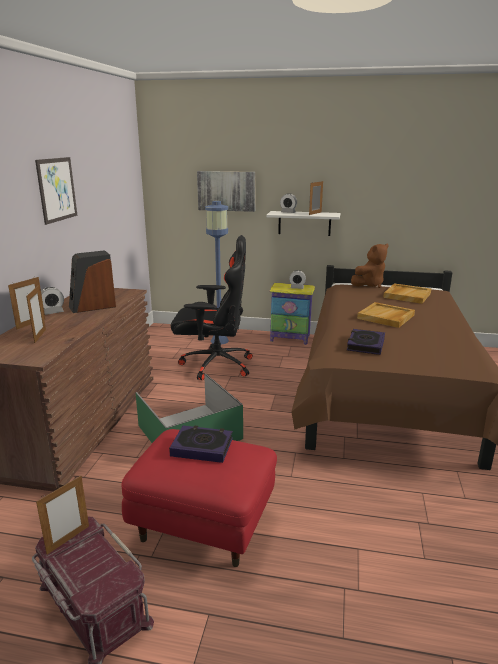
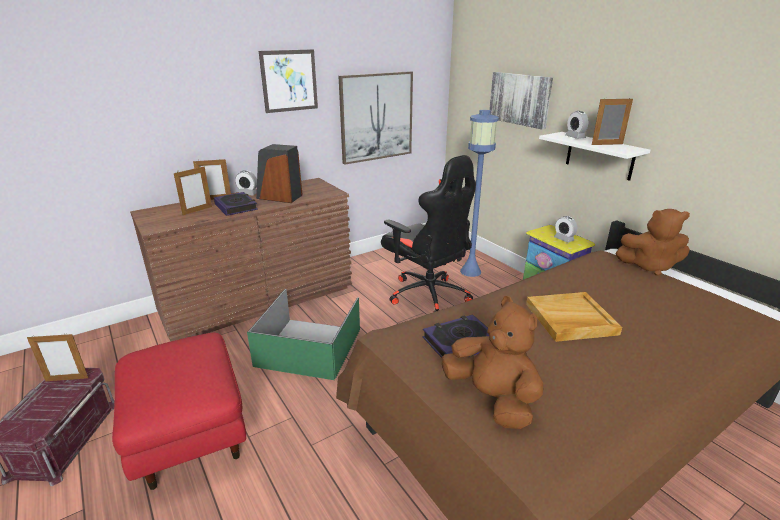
camera: 45 degrees right, 5 degrees up
(110, 220) = (376, 117): none -> picture
(202, 447) = (189, 363): book -> book (236, 207)
(407, 295) = (677, 302): beige tray -> none
(422, 358) = (492, 399): none -> brown plush toy

